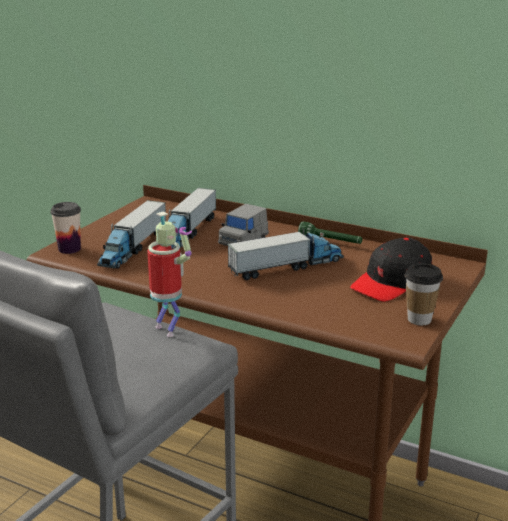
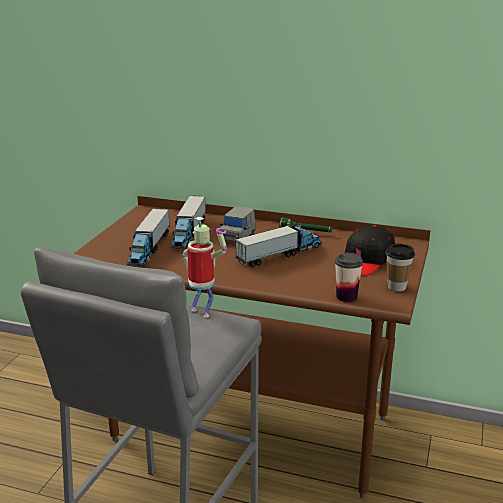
camera: 10 degrees left, 0 degrees up
(69, 249) = (96, 253): cup -> cup (346, 297)

